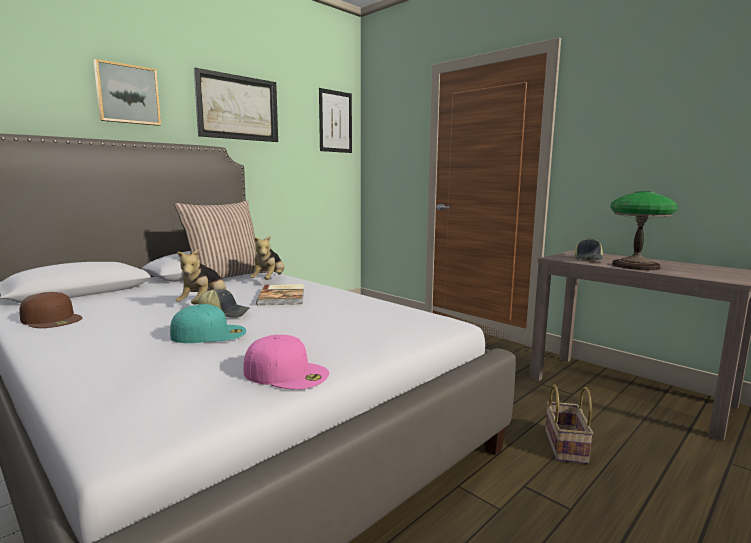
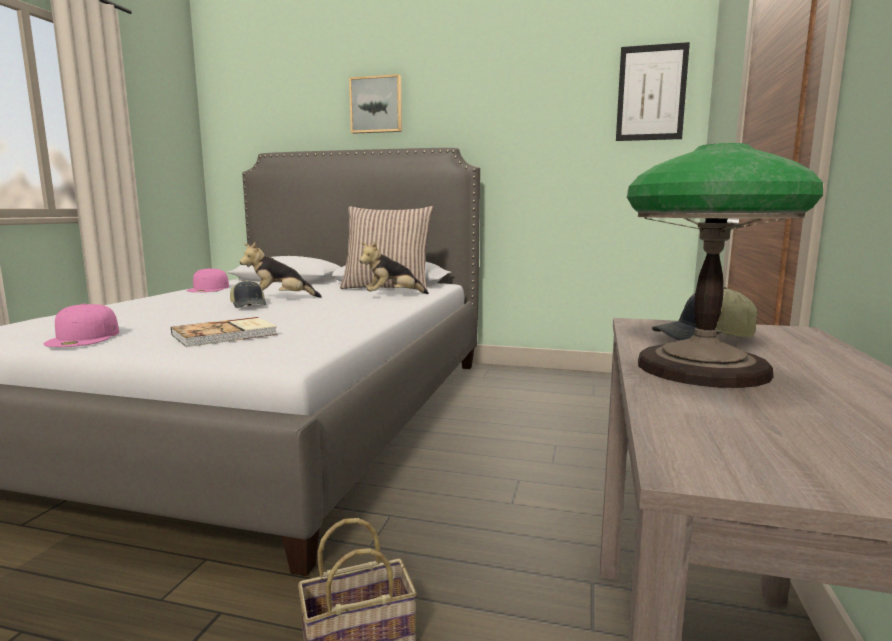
camera: 60 degrees right, 0 degrees up
(52, 319) = (209, 288): brown cap -> pink cap
(210, 333) = (180, 310): turquoise cap -> none
(238, 108) = (490, 99): picture -> none
(283, 296) = (331, 306): book -> book (226, 335)

